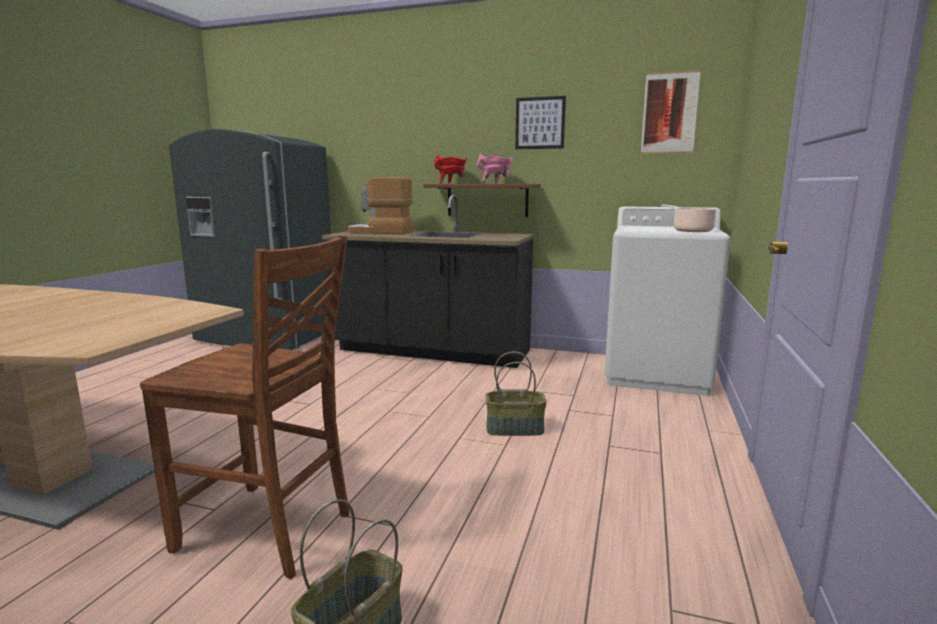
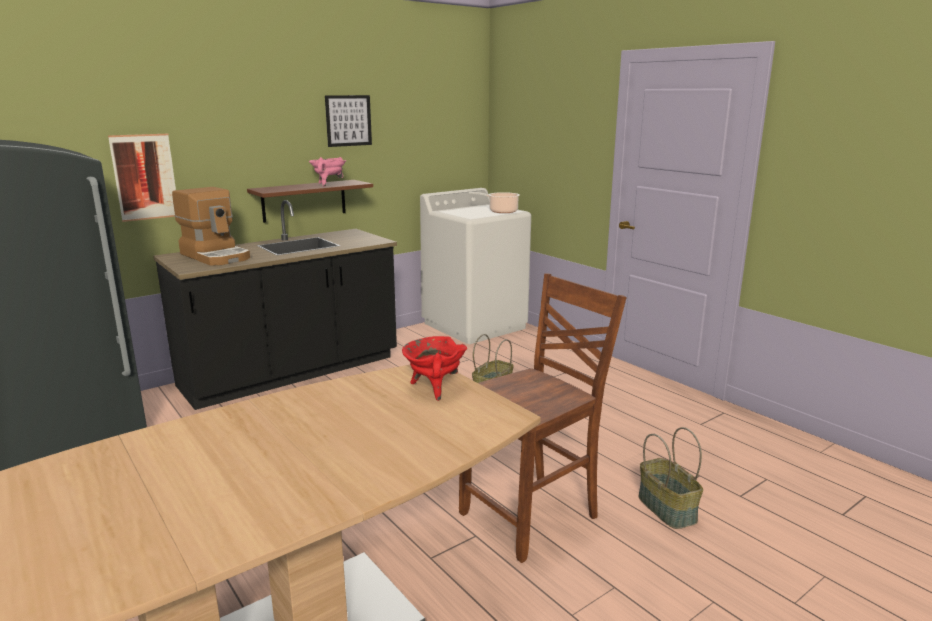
camera: 55 degrees left, 5 degrees up
(380, 232) = (216, 256): coffee machine -> coffee machine turned 90 degrees counterclockwise
(451, 183) = (279, 188): red cooking pot -> red cooking pot (434, 388)
(669, 113) = (445, 113): picture -> picture (145, 177)

